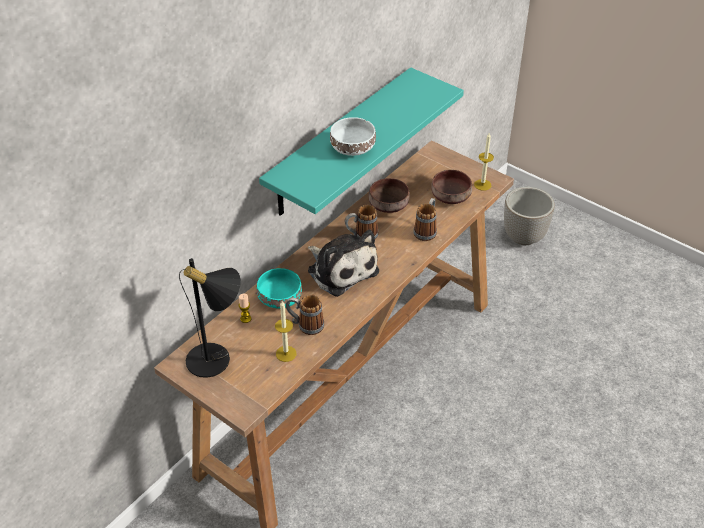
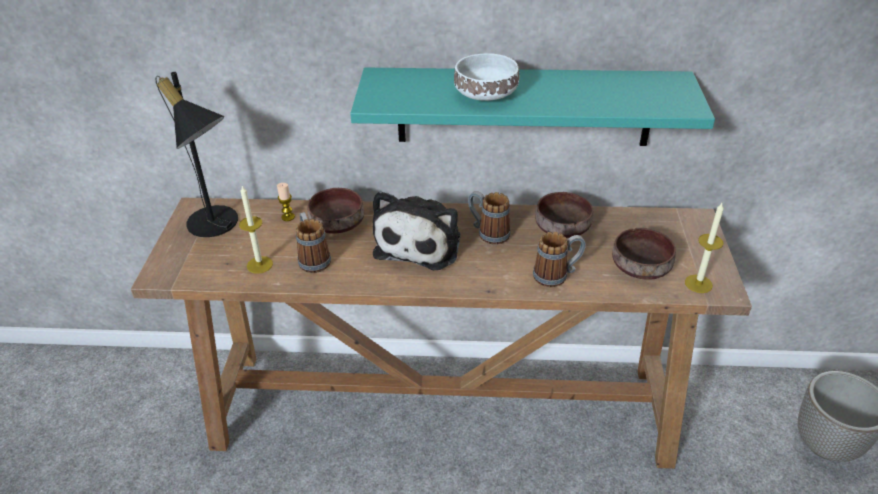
camera: 55 degrees right, 5 degrees down
(281, 297) = (338, 224): turquoise bowl -> brown bowl

